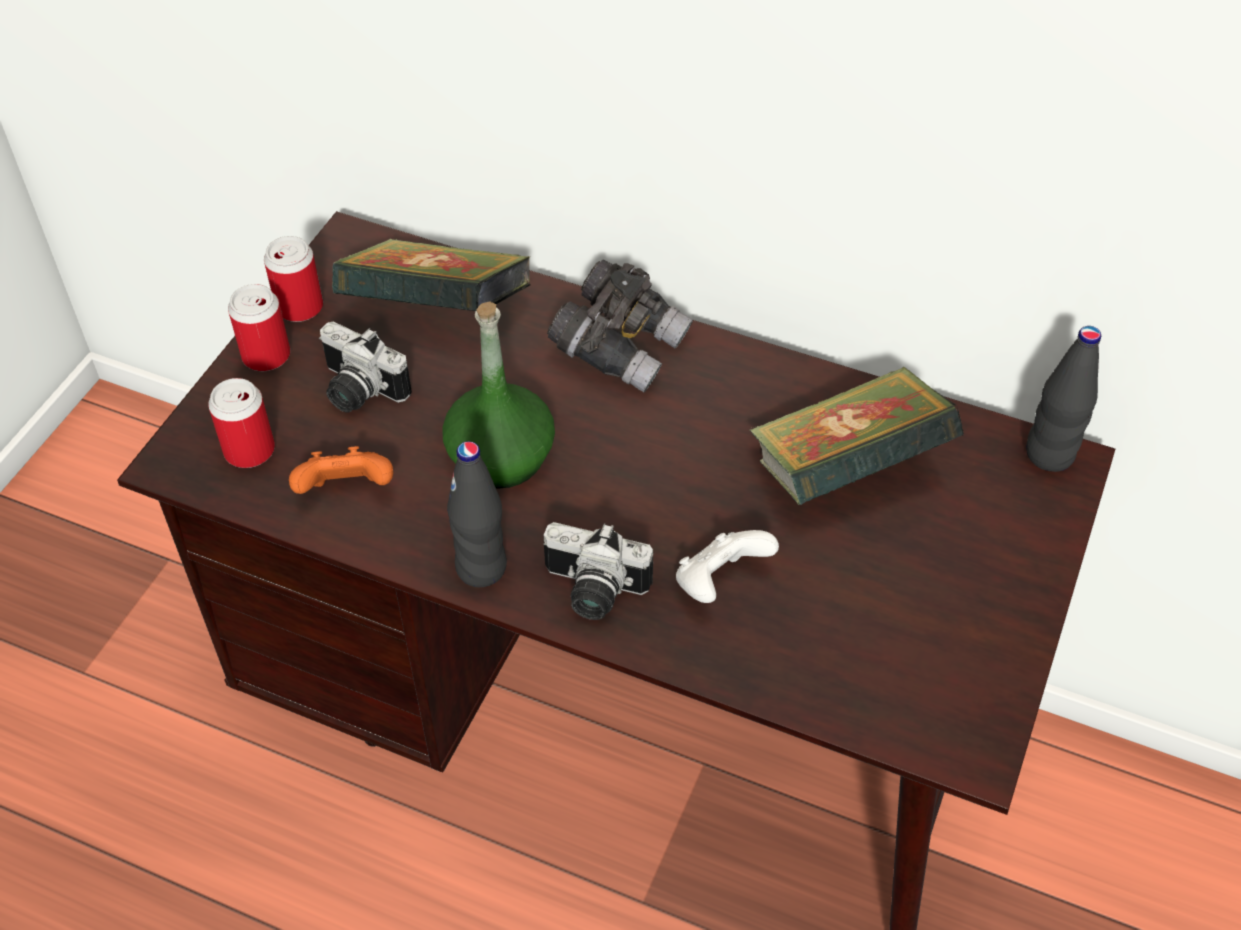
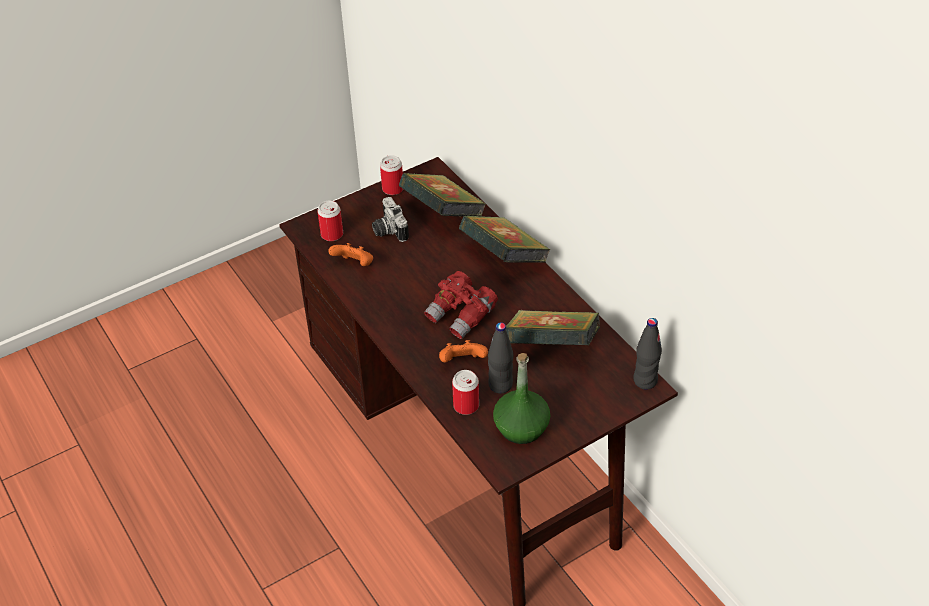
camera: 35 degrees right, 5 degrees down
(266, 355) = (365, 202): can -> can (466, 405)
(481, 568) = (379, 314): black bottle -> black bottle (500, 385)
(500, 457) = (420, 279): green bottle -> green bottle (521, 427)
(592, 592) = (412, 342): camera -> none
(620, 347) = (504, 258): grey binoculars -> book
(639, 492) = (461, 315): none -> red binoculars
(719, 582) = (463, 362): white game controller -> orange game controller

